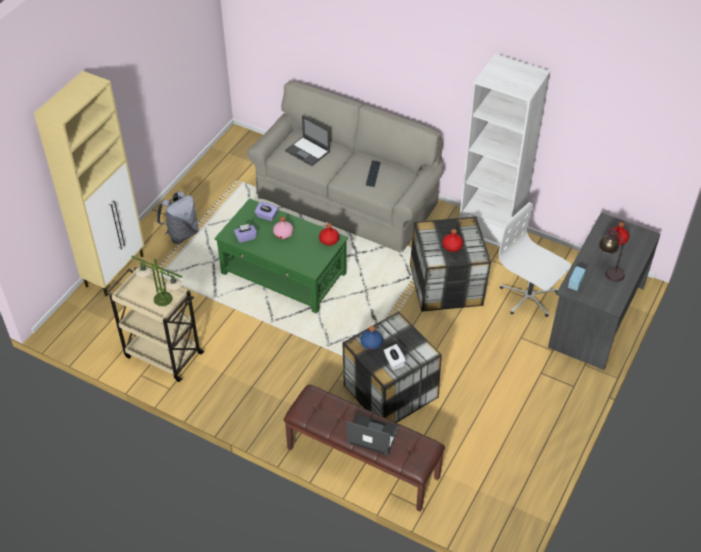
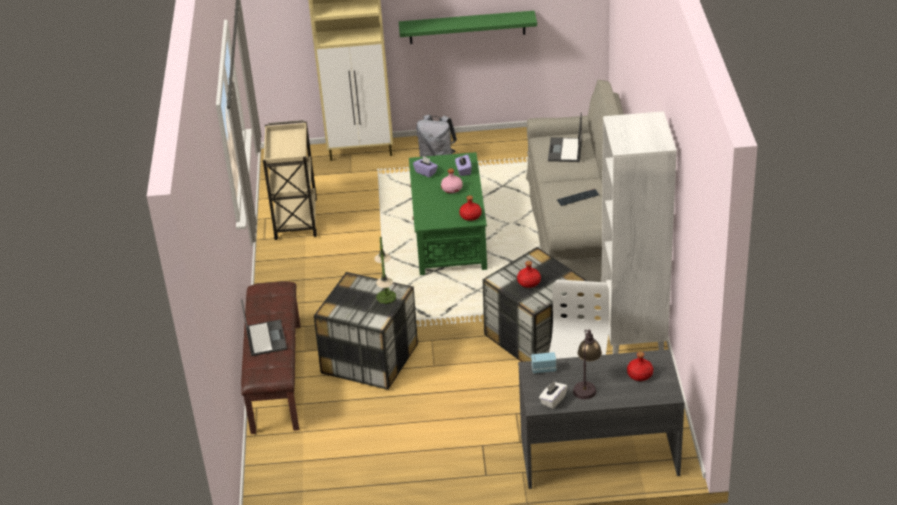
camera: 60 degrees right, 10 degrees down
(149, 108) = (467, 27): none -> green shelf
(163, 299) = (288, 152): table lamp -> table lamp (386, 297)
(371, 343) = (359, 287): blue bottle -> none
(394, 362) = (348, 308): white tissue box -> white tissue box (553, 400)

